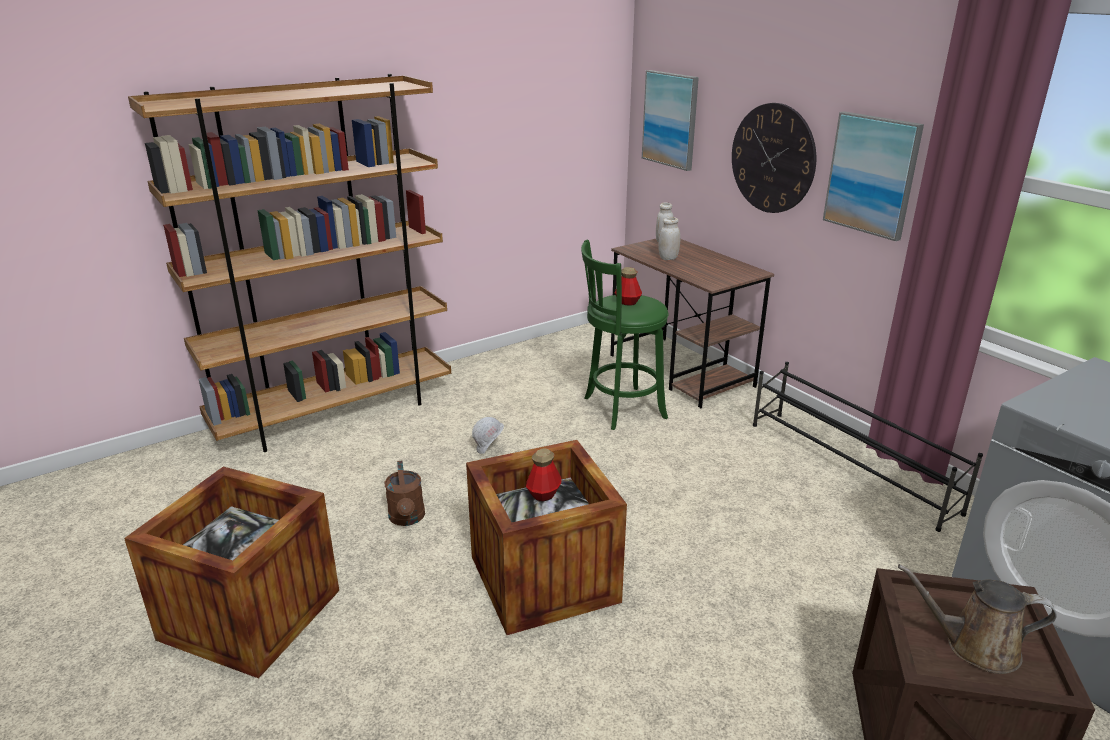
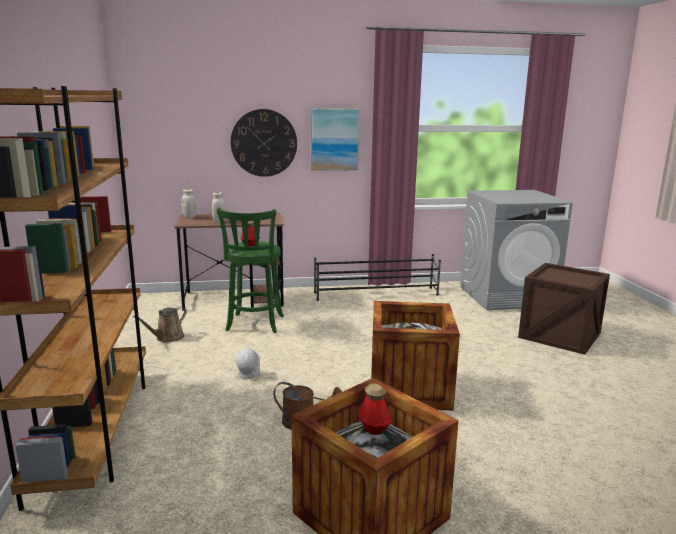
camera: 65 degrees left, 10 degrees down
(543, 494) = (414, 324): bottle -> bottle (374, 428)
(670, 119) = (164, 132): picture -> none
(974, 646) = (573, 279): brown watering can -> brown watering can (167, 338)

